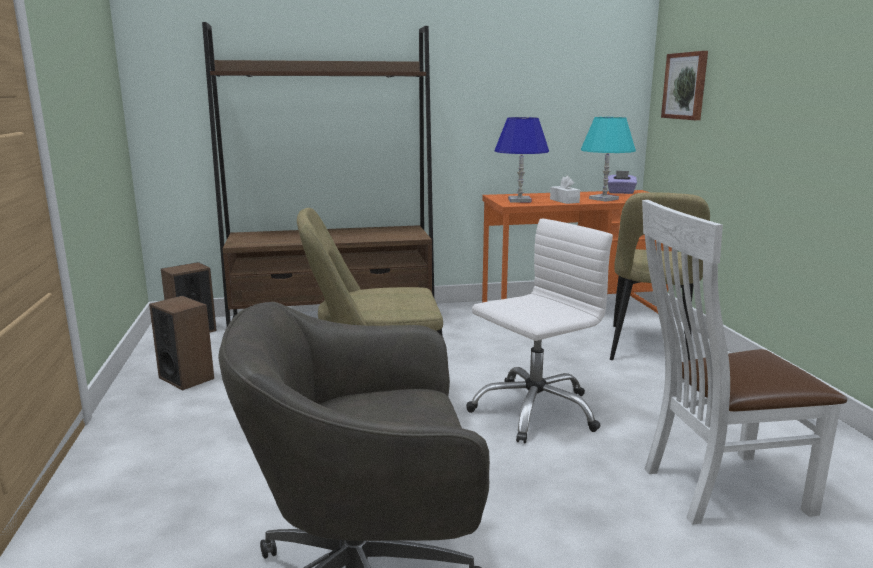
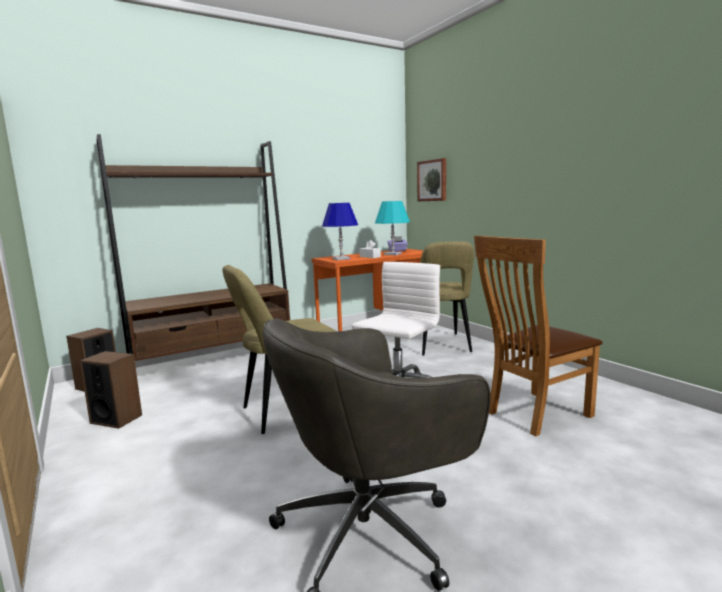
camera: 20 degrees left, 5 degrees down
(715, 489) = (533, 414): white chair -> brown chair

